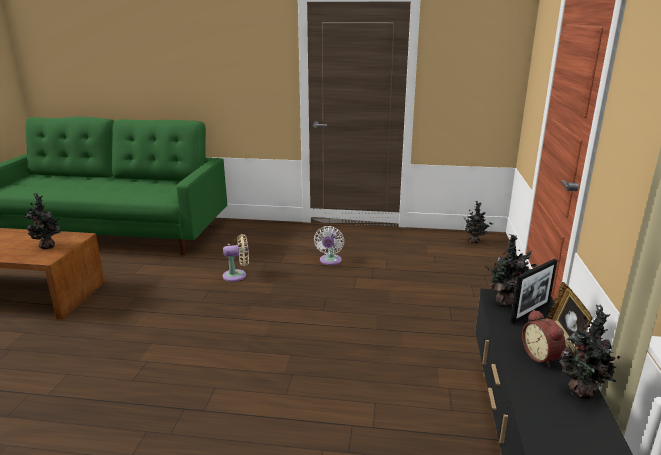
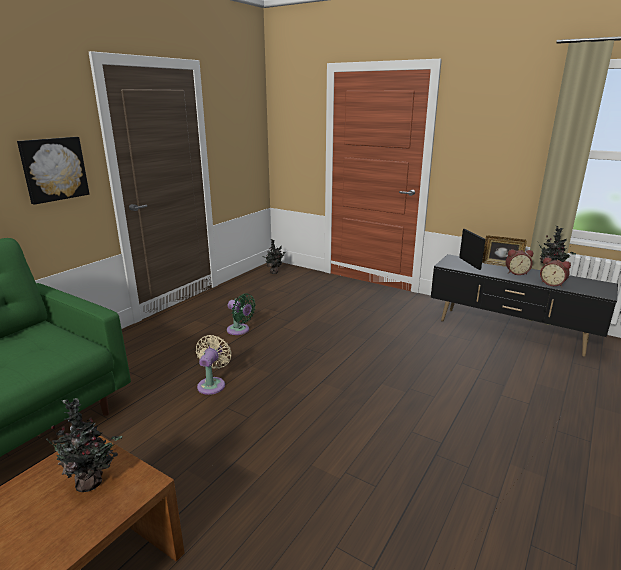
camera: 65 degrees left, 0 degrees up
(254, 82) = (53, 169): none -> picture
(330, 261) = (240, 330): white fan -> green fan
(505, 302) = (454, 265): potted plant -> none
(532, 396) = (552, 284): none -> alarm clock

